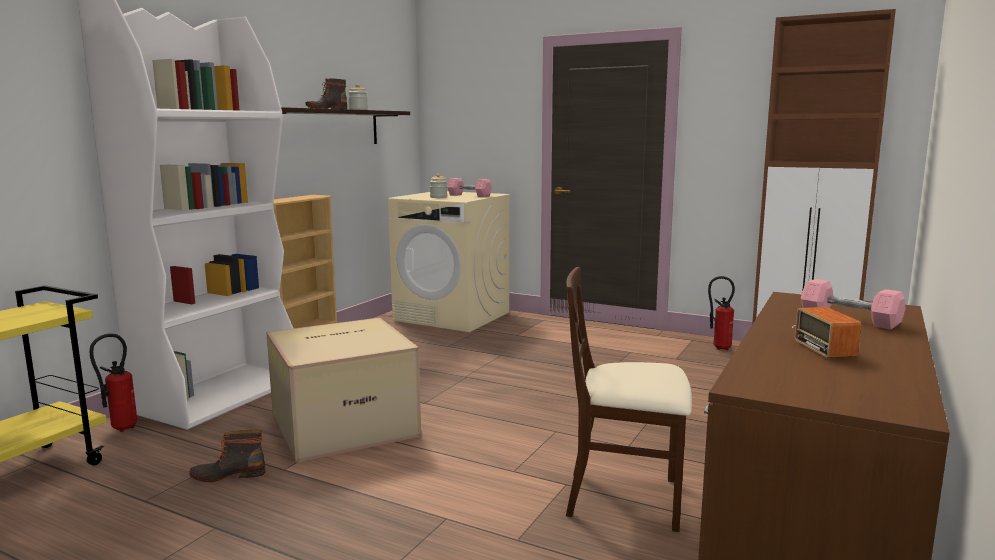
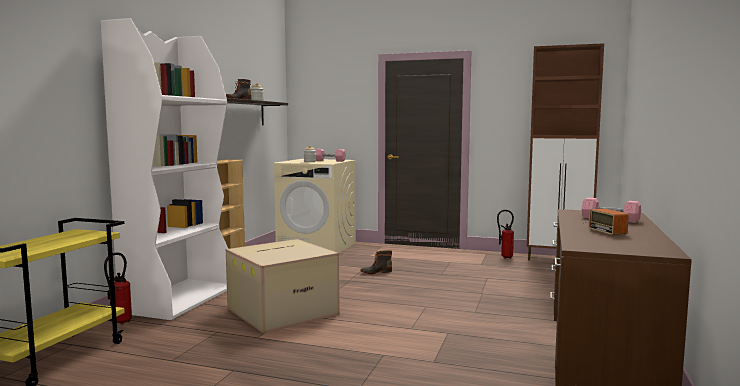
camera: 10 degrees left, 5 degrees down
(228, 474) = (221, 342): boot -> boot (376, 272)
(625, 498) = (487, 337): beige chair -> none

